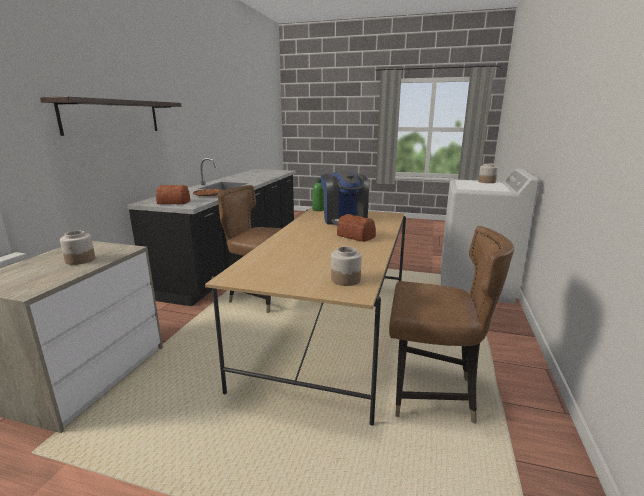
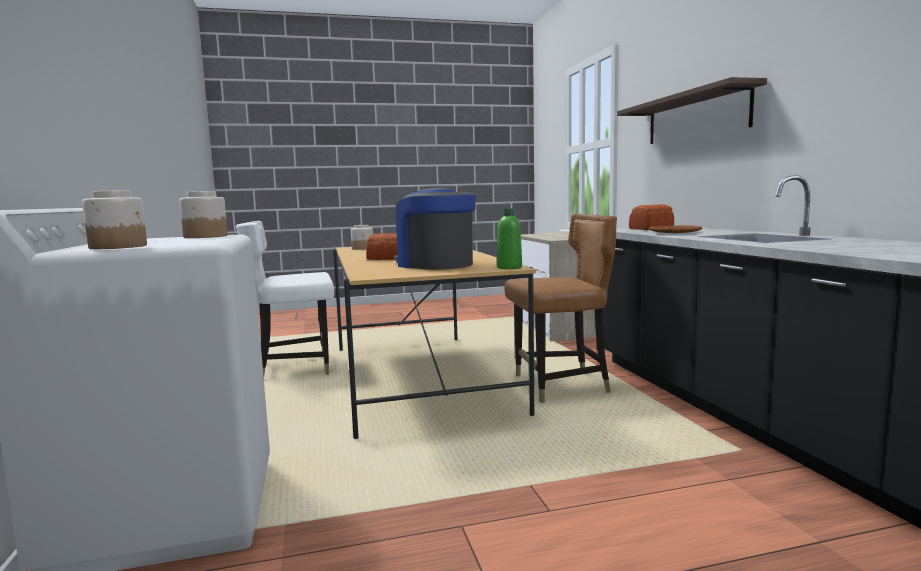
camera: 150 degrees right, 10 degrees down
(80, 260) = (557, 236): jar -> jar (205, 236)
(432, 394) = (296, 367): brown chair -> white chair

